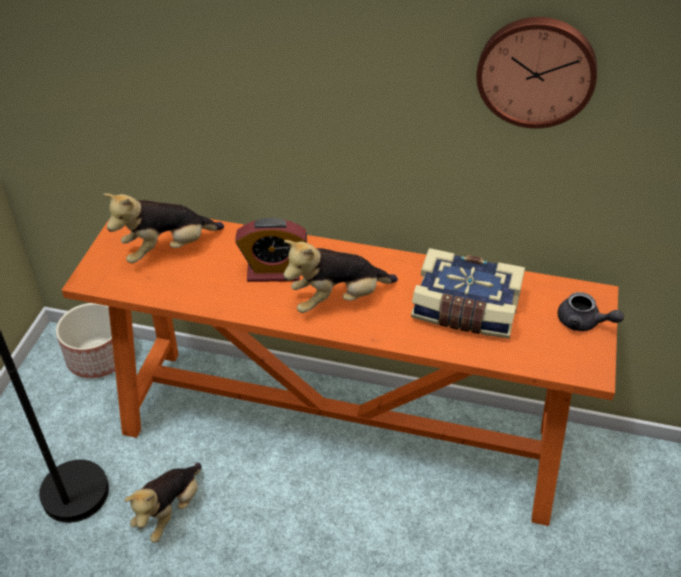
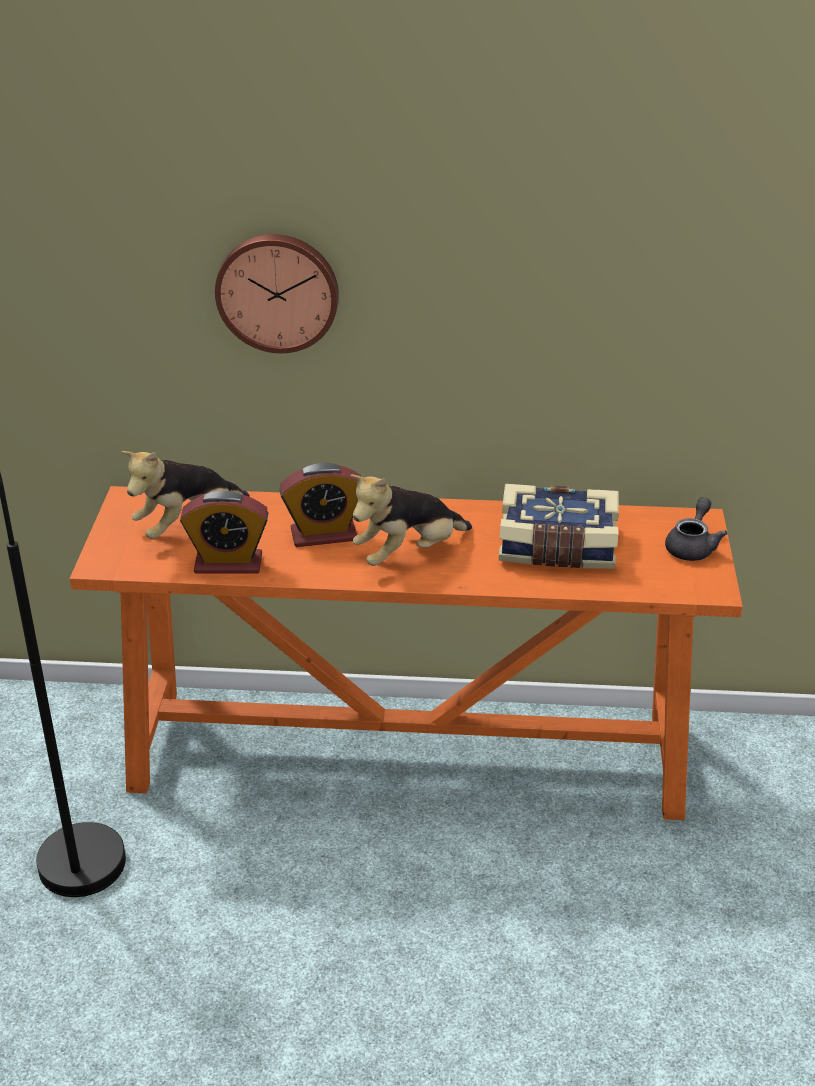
camera: 10 degrees left, 10 degrees down
(97, 356) = (69, 710): planter -> none
(170, 510) = (211, 866): plush toy -> none
(189, 291) = (228, 563): none -> alarm clock
(536, 71) = (607, 262): wall clock -> wall clock (278, 291)
(583, 323) = (692, 546): grey teapot -> grey teapot turned 90 degrees counterclockwise

